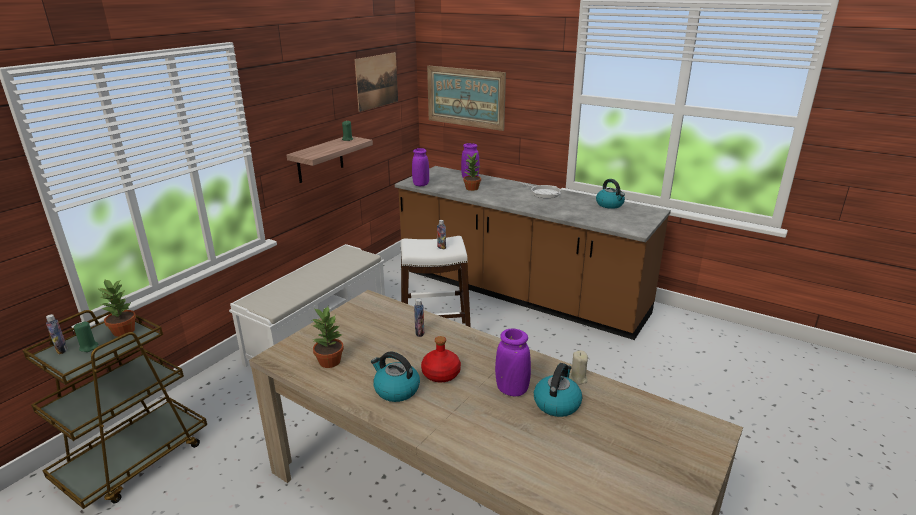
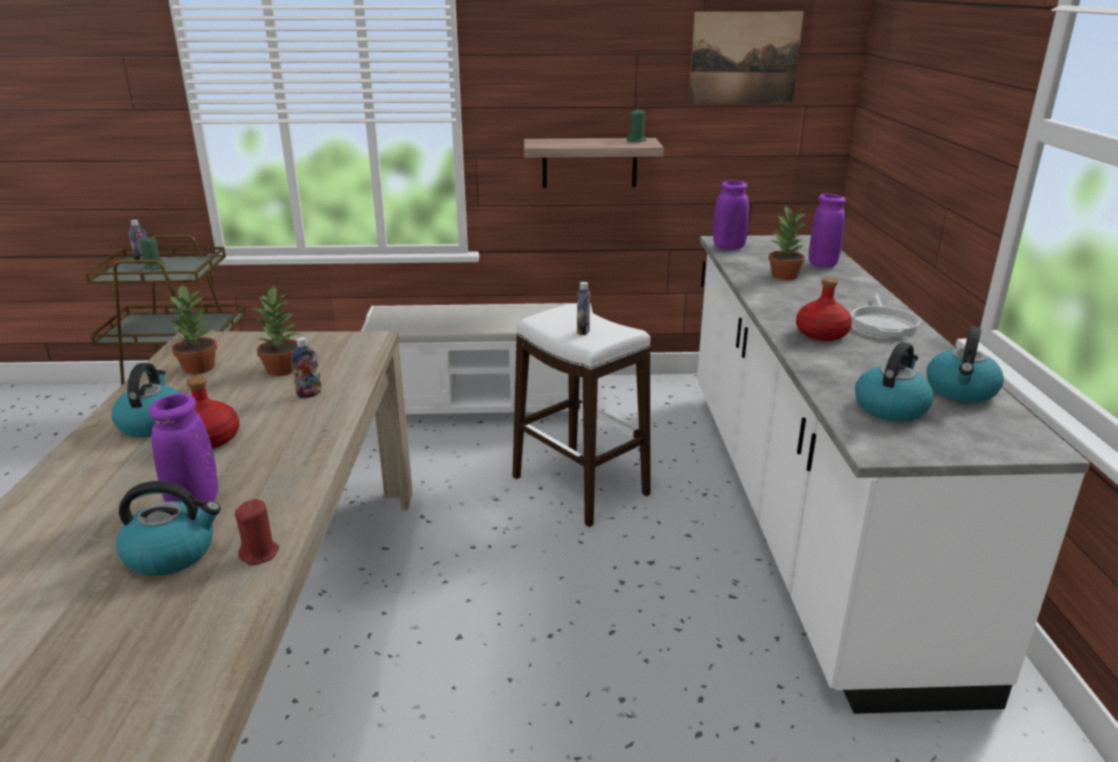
camera: 55 degrees right, 0 degrees up
(124, 331) = (192, 267): potted plant -> potted plant (283, 369)
(465, 97) = (899, 110): picture -> none
(519, 293) = (804, 512): brown counter -> white counter
(539, 204) = (822, 334): none -> red bottle
(577, 379) = (260, 554): beige candle -> red candle
(611, 218) = (890, 407): none -> kettle

